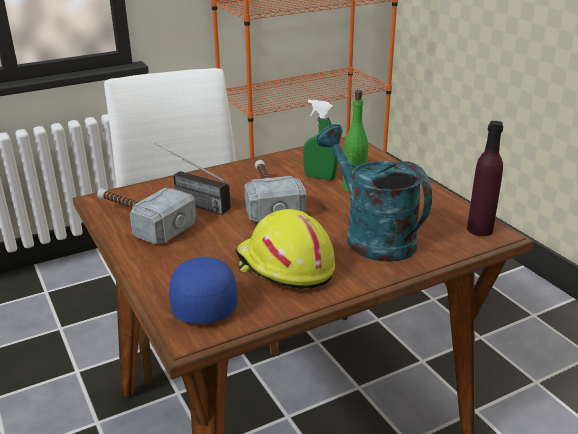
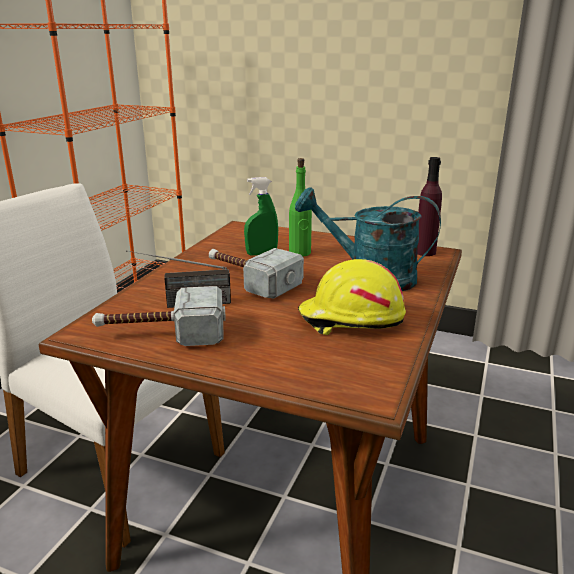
camera: 40 degrees left, 5 degrees down
(203, 300) = (335, 367): blue cap -> none

